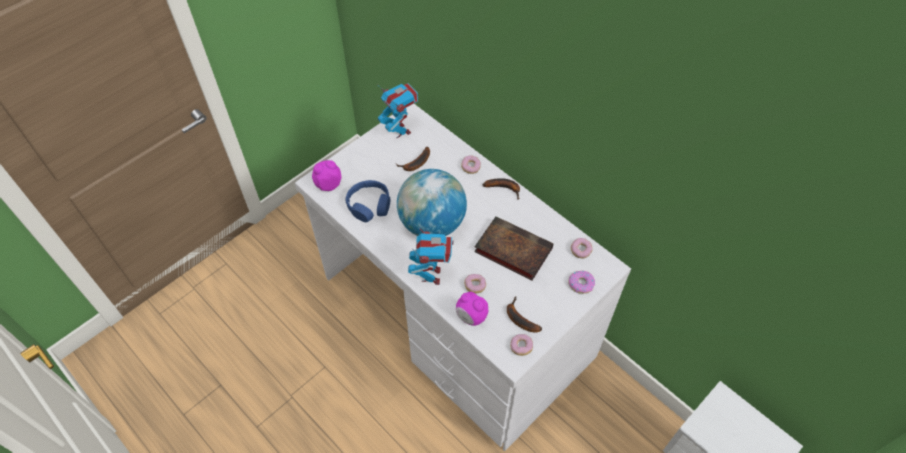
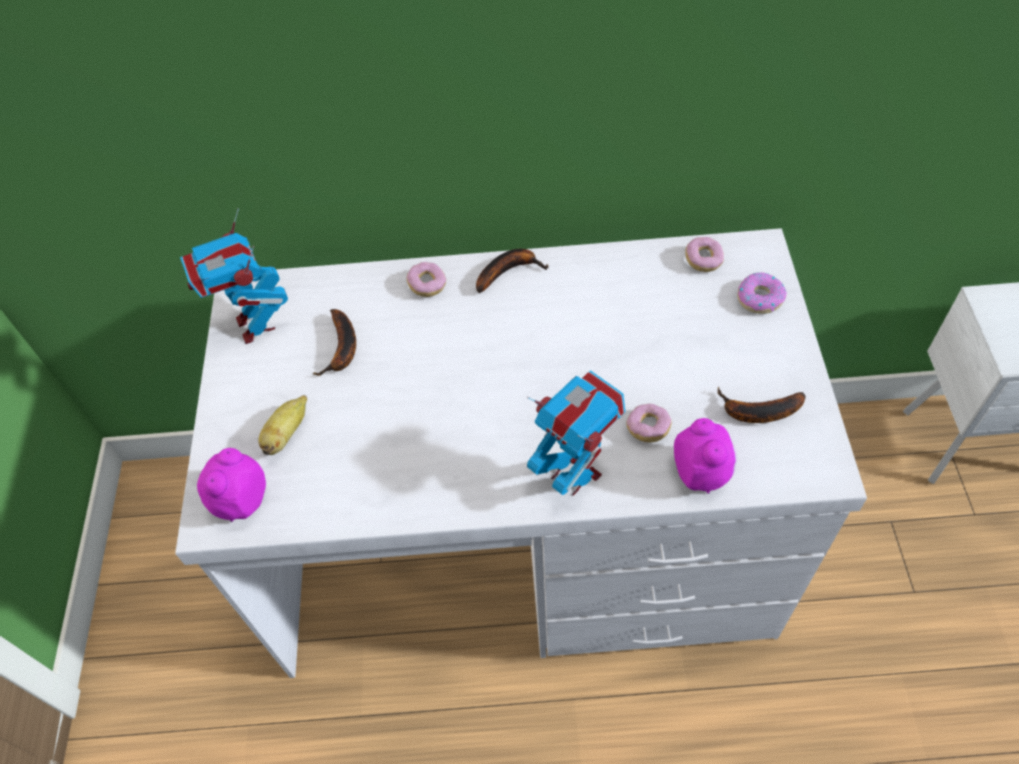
camera: 45 degrees left, 0 degrees up
(365, 176) = (286, 434): none -> banana
(369, 205) = (350, 468): blue headphones -> none
(400, 131) = (255, 326): toy robot -> toy robot turned 120 degrees counterclockwise
(432, 223) = (477, 405): globe -> none
(471, 317) = (701, 473): alarm clock -> alarm clock turned 90 degrees counterclockwise
(511, 250) = (625, 338): book -> none
(521, 347) = (809, 444): donut -> none

